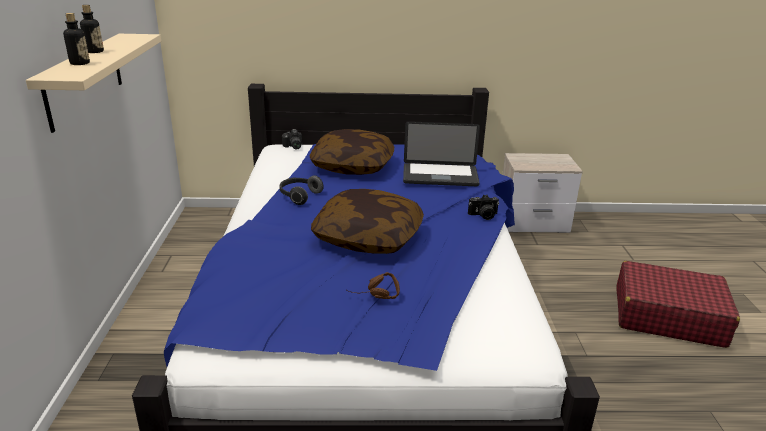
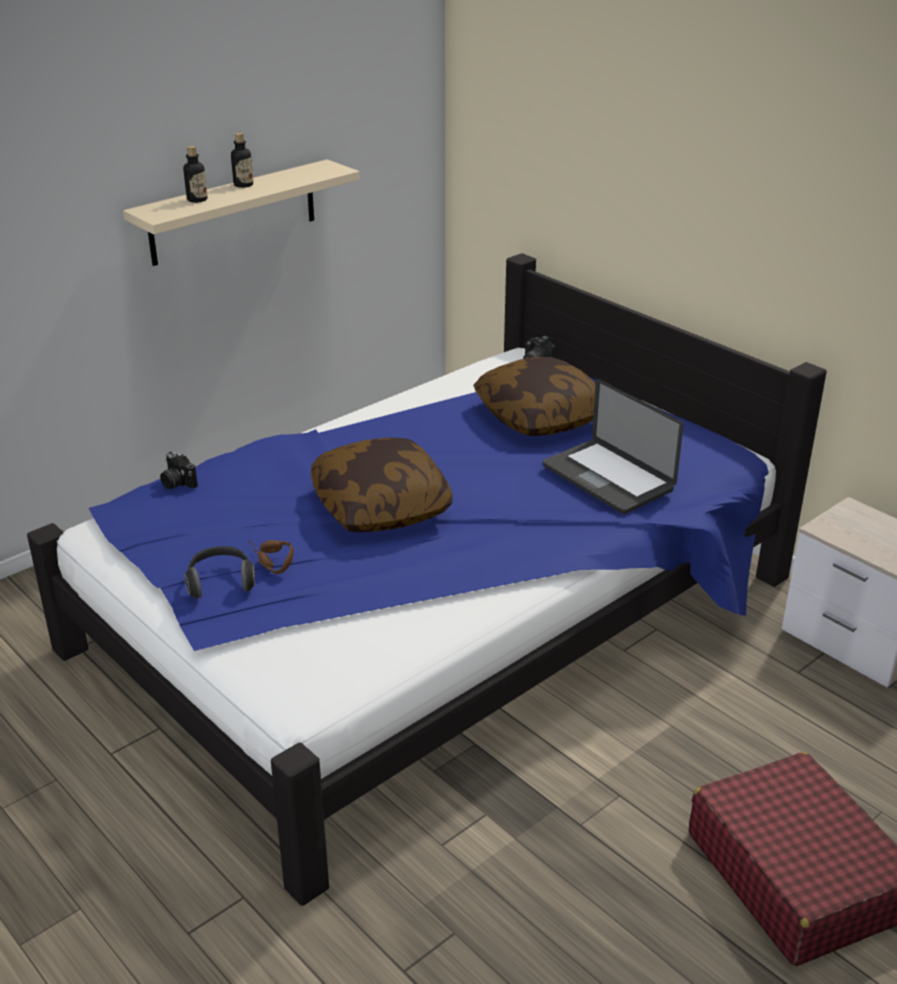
camera: 50 degrees right, 5 degrees up
(299, 196) = (410, 427): headphones -> headphones (220, 582)
(483, 216) = (551, 552): camera -> camera (177, 483)

